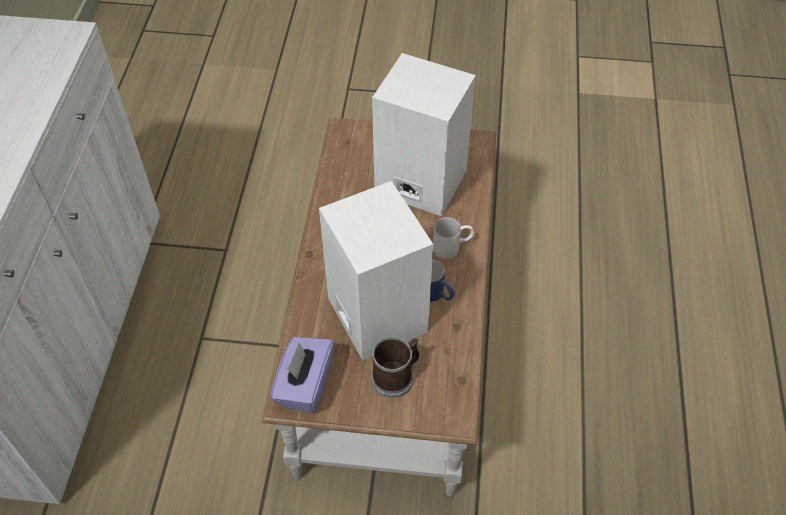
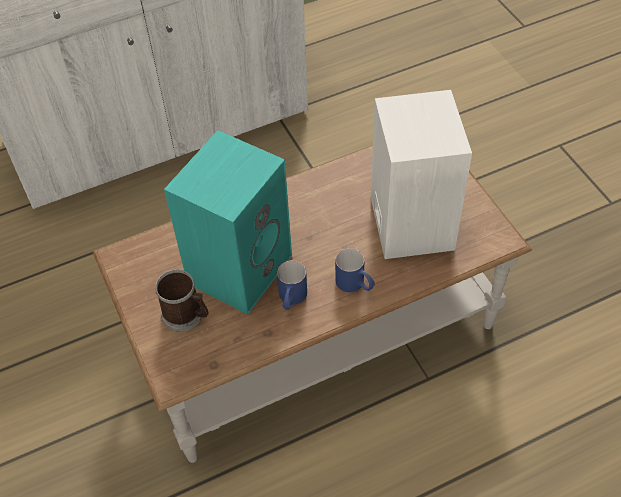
camera: 60 degrees right, 0 degrees up
(305, 385) = (138, 258): purple tissue box -> none
(374, 314) = (239, 266): white speaker -> turquoise speaker
(452, 247) = (355, 285): white mug -> blue mug

